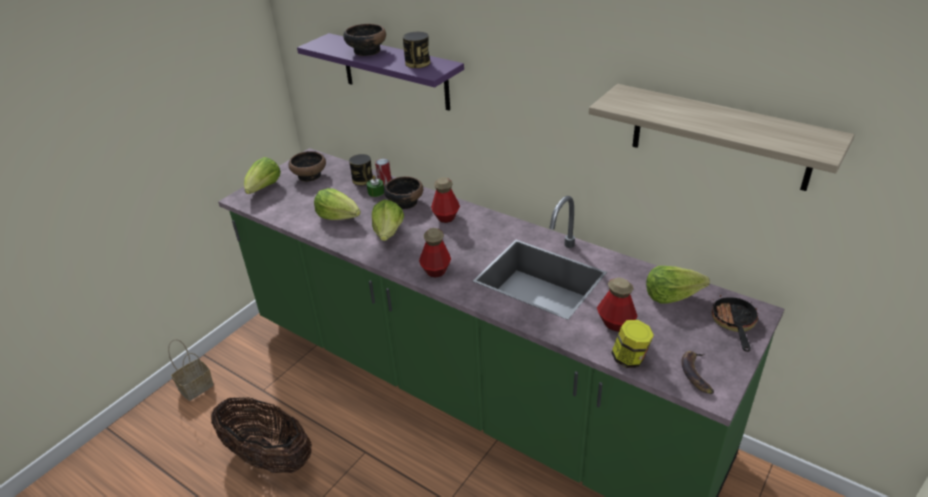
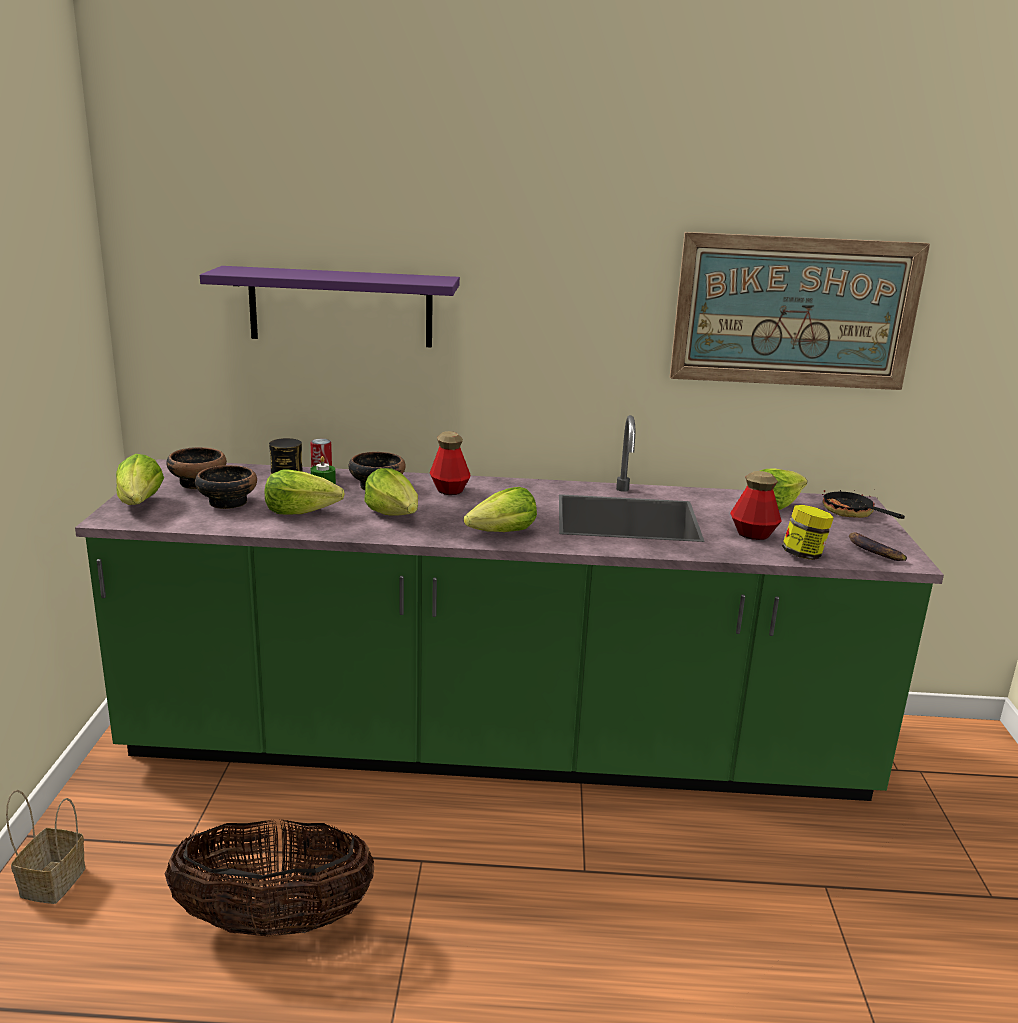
camera: 35 degrees left, 15 degrees down
(366, 51) = (313, 273): bowl -> bowl (227, 502)
(417, 63) = (403, 278): can -> none
(436, 270) = (503, 533): bottle -> lettuce
(720, 137) = (794, 312): shelf -> picture

